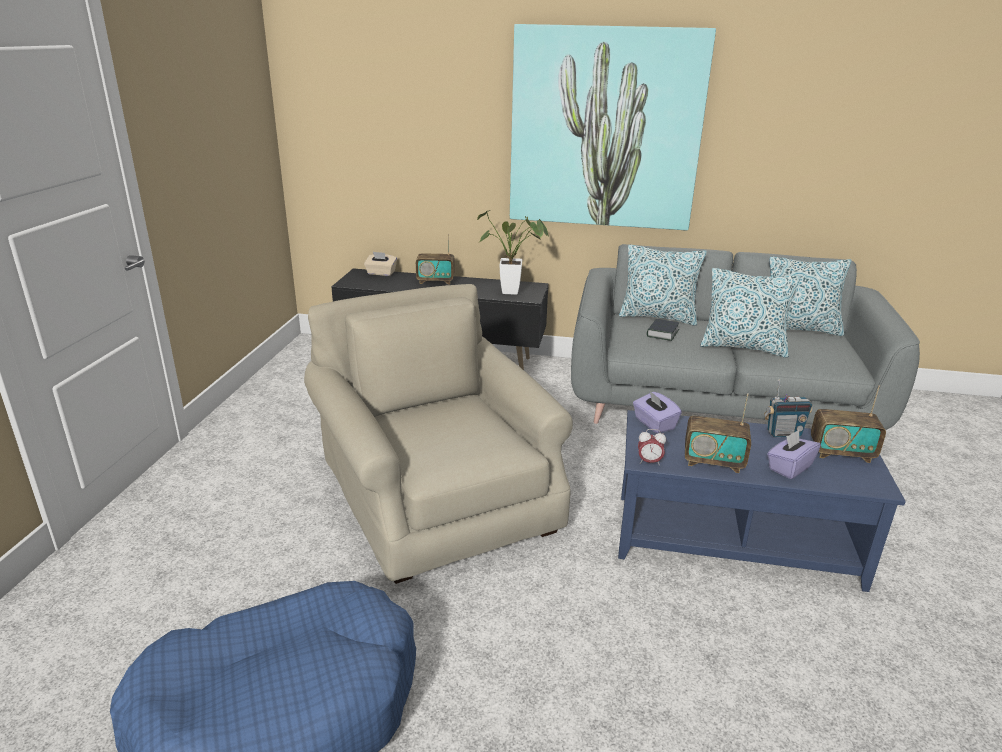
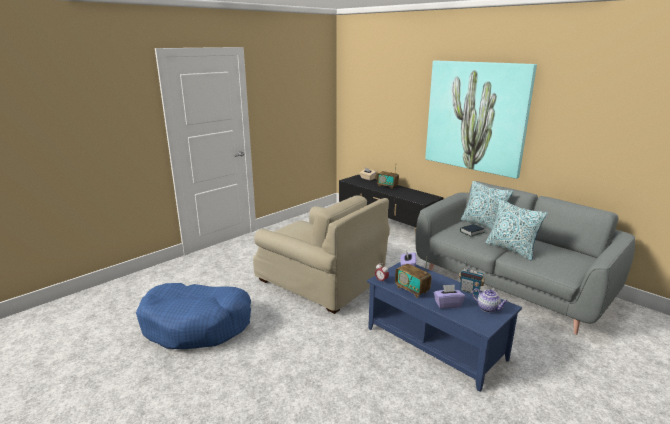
camera: 35 degrees right, 5 degrees down
(437, 497) = (320, 280): beige armchair -> beige armchair turned 120 degrees clockwise
(515, 292) = (419, 198): potted plant -> none
(799, 329) = (566, 250): pillow -> none
(841, 453) = (488, 308): radio -> teapot

